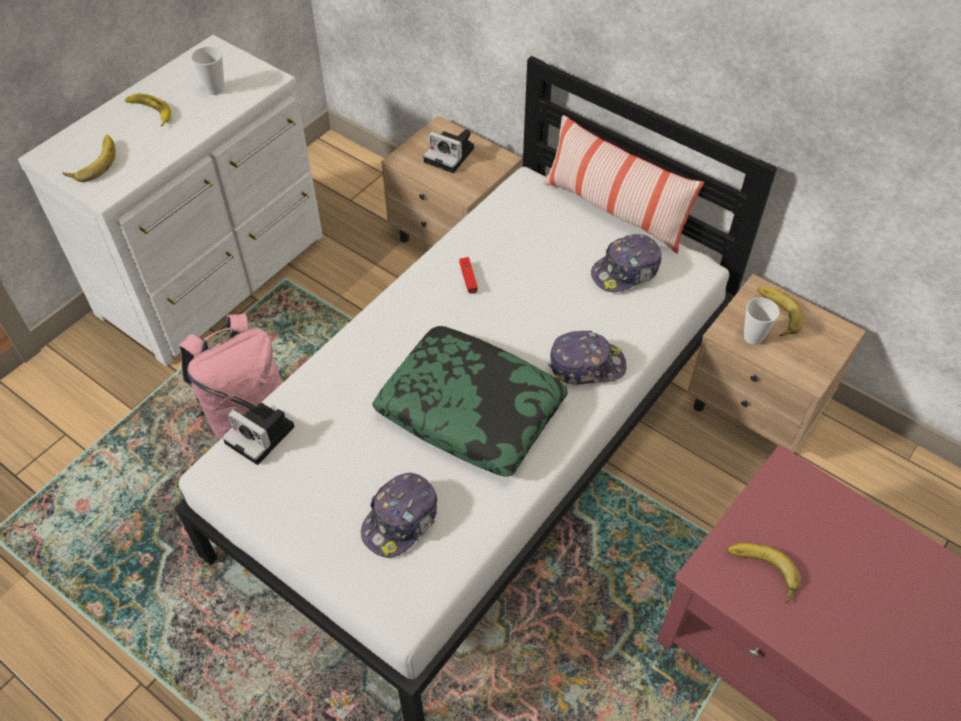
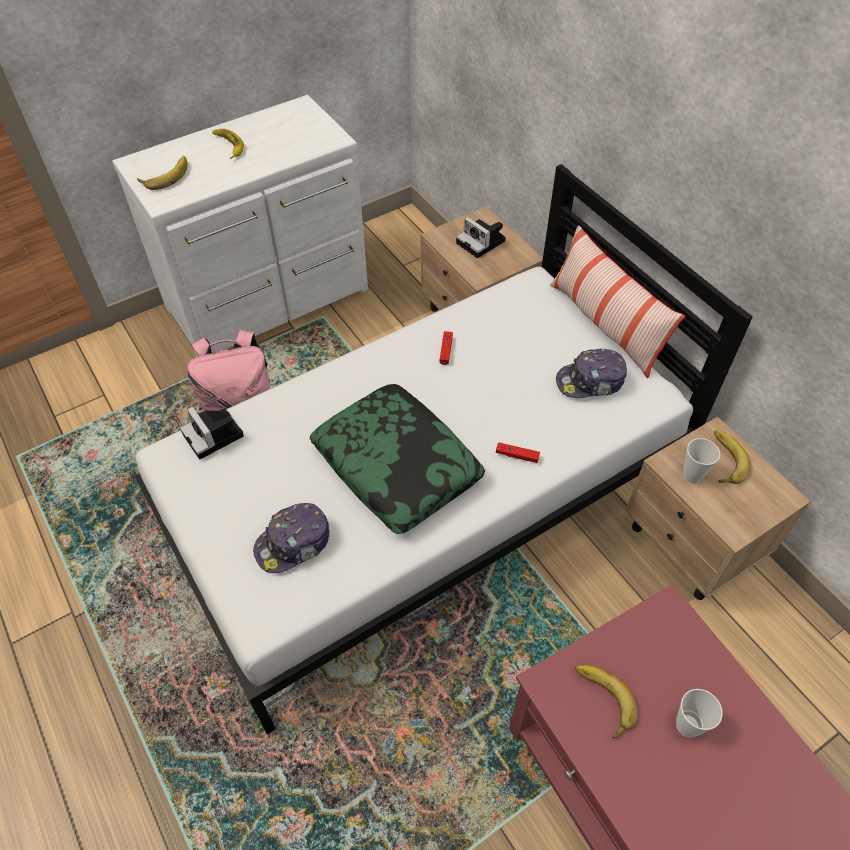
camera: 20 degrees right, 0 degrees up
(215, 89) = (288, 138): cup -> cup (687, 726)
(586, 365) = (517, 456): cap -> red game controller

